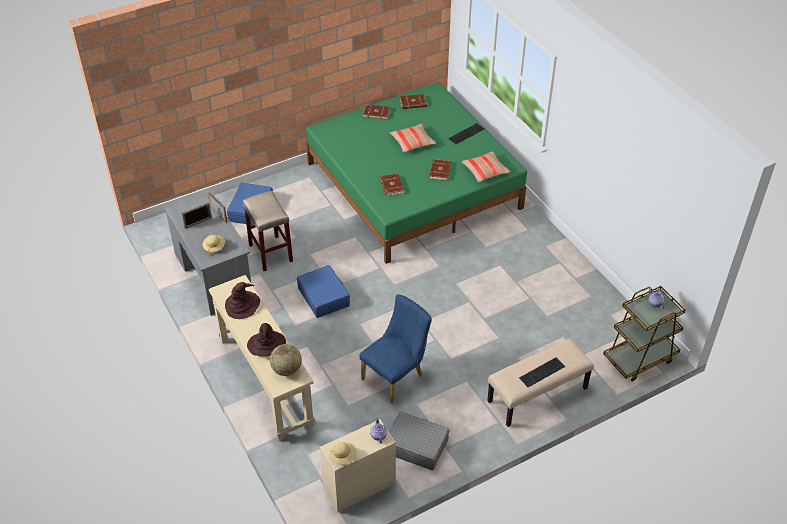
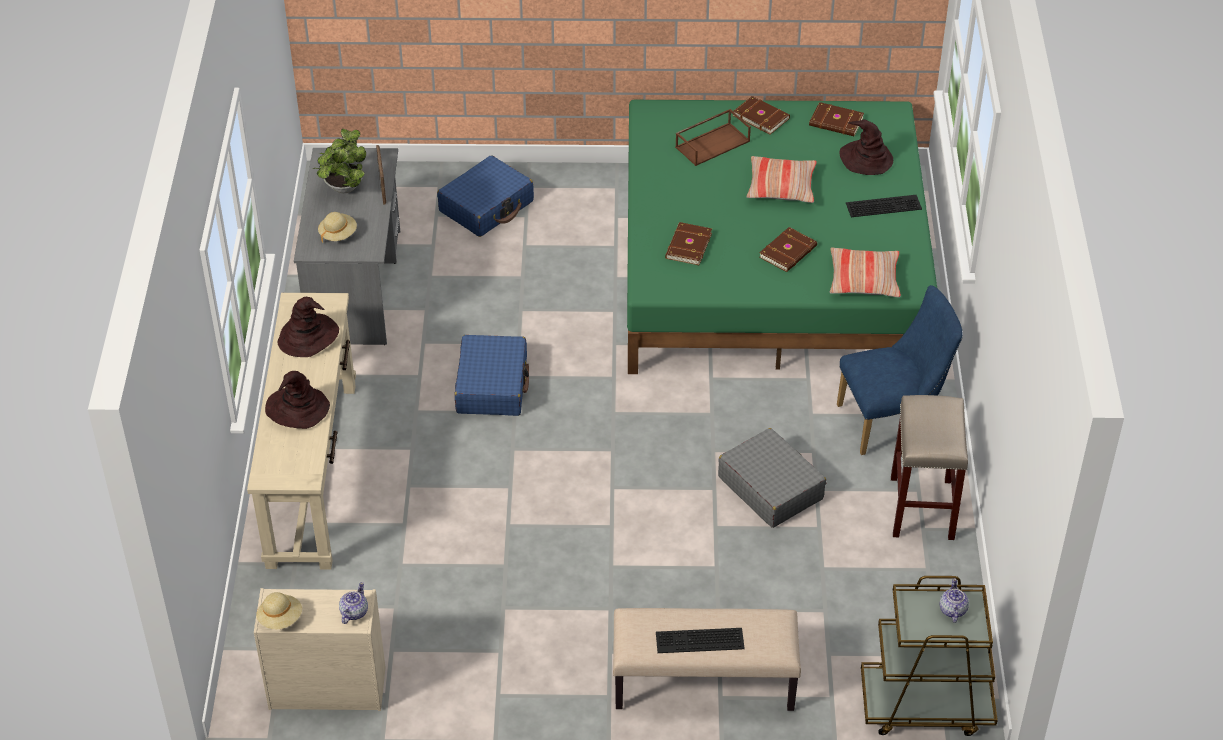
camera: 30 degrees right, 0 degrees up
(198, 223) = (343, 189): picture frame -> potted plant
(271, 253) = (465, 286): beige stool -> beige stool (922, 509)
(287, 370) = (296, 457): globe -> none
(363, 133) = (712, 143): none -> brown tray
(396, 376) = (507, 553): blue chair -> blue chair (892, 421)
(416, 446) = (454, 670): grey suitcase -> grey suitcase (770, 487)
(440, 115) = (866, 158): none -> brown hat

